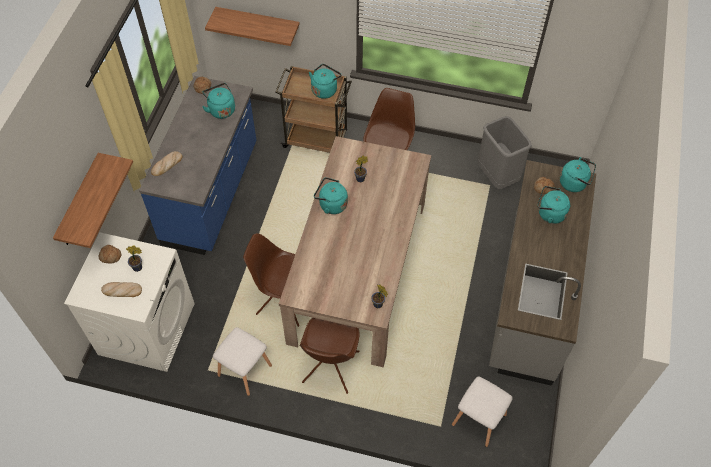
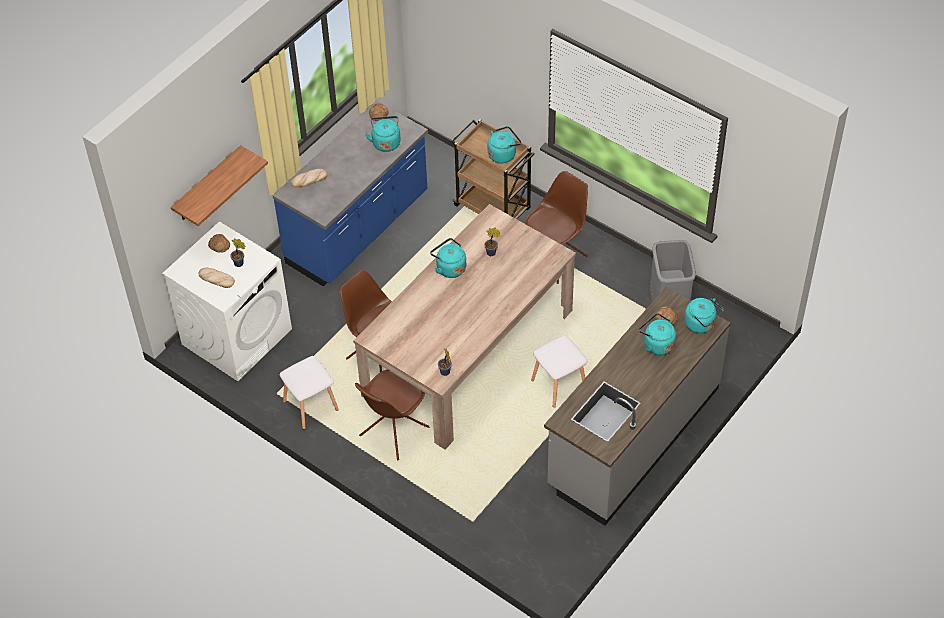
camera: 25 degrees right, 5 degrees down
(258, 23) = (459, 65): shelf -> none
(478, 419) = (512, 529): white stool -> white stool (558, 384)

